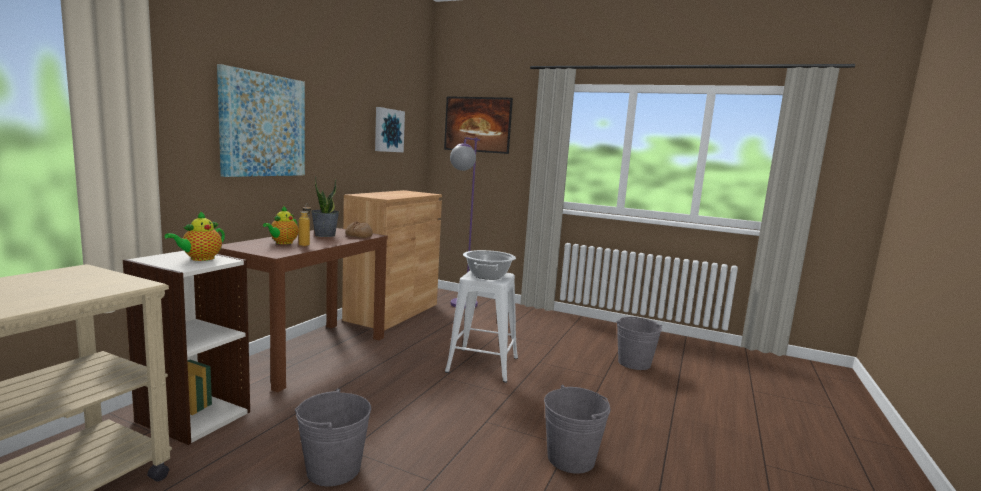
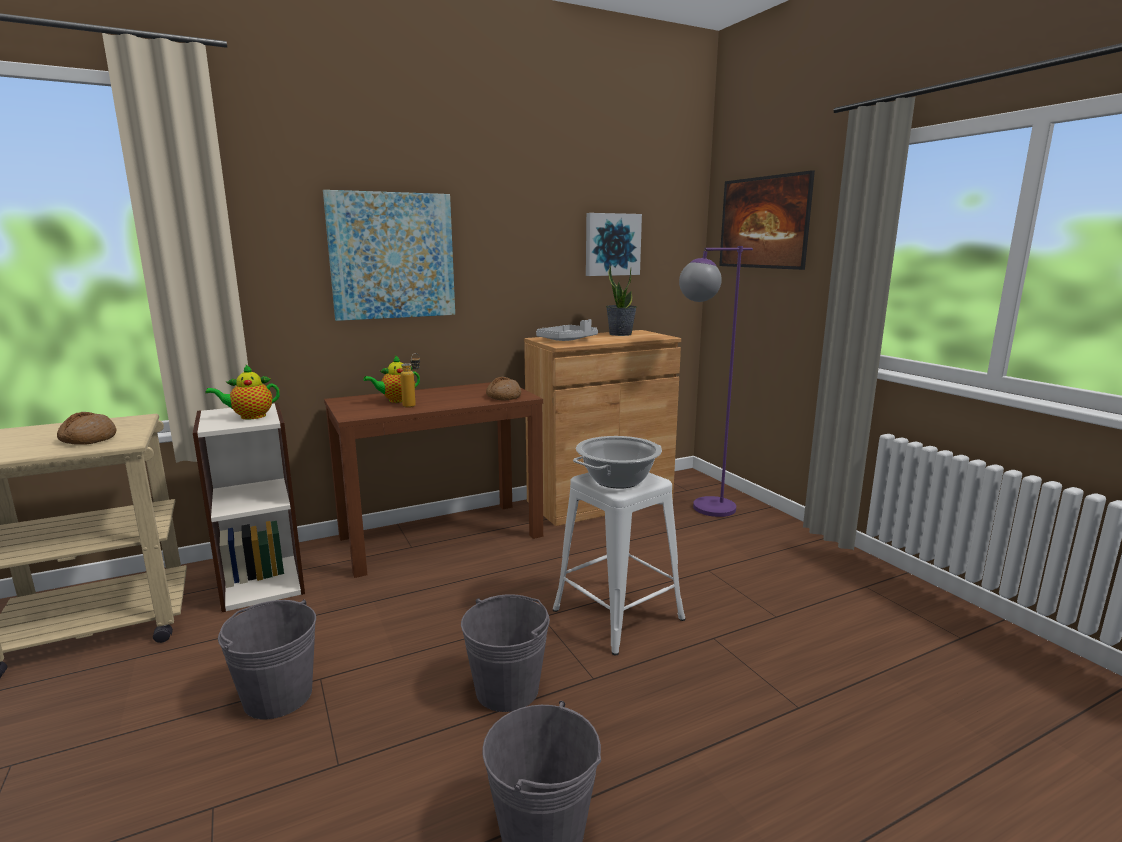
camera: 40 degrees right, 5 degrees up
(82, 286) = (88, 439): none -> bread
(325, 235) = (467, 392): potted plant -> potted plant (620, 334)
(379, 195) = (567, 340): none -> grey tray
(634, 363) = (904, 701): grey bucket -> grey bucket (507, 689)

